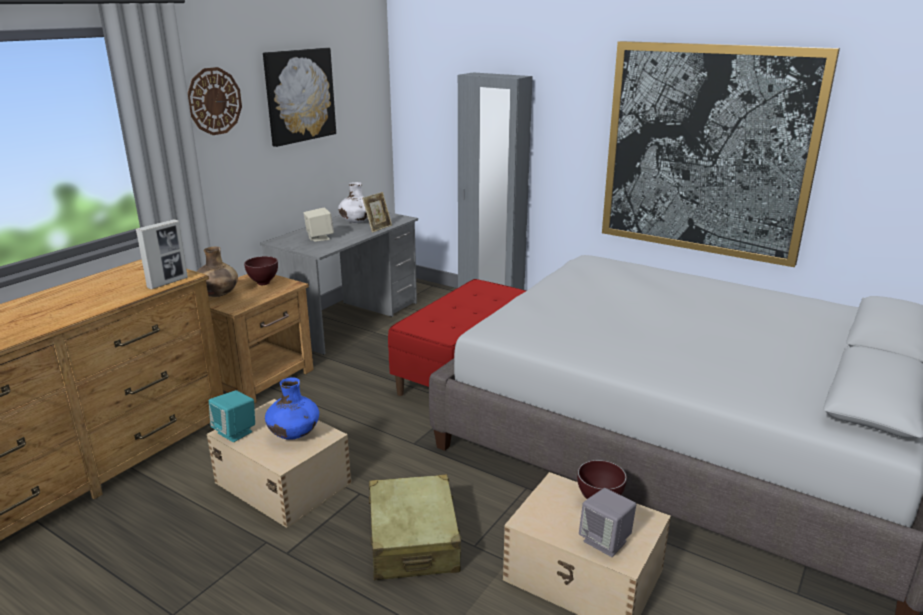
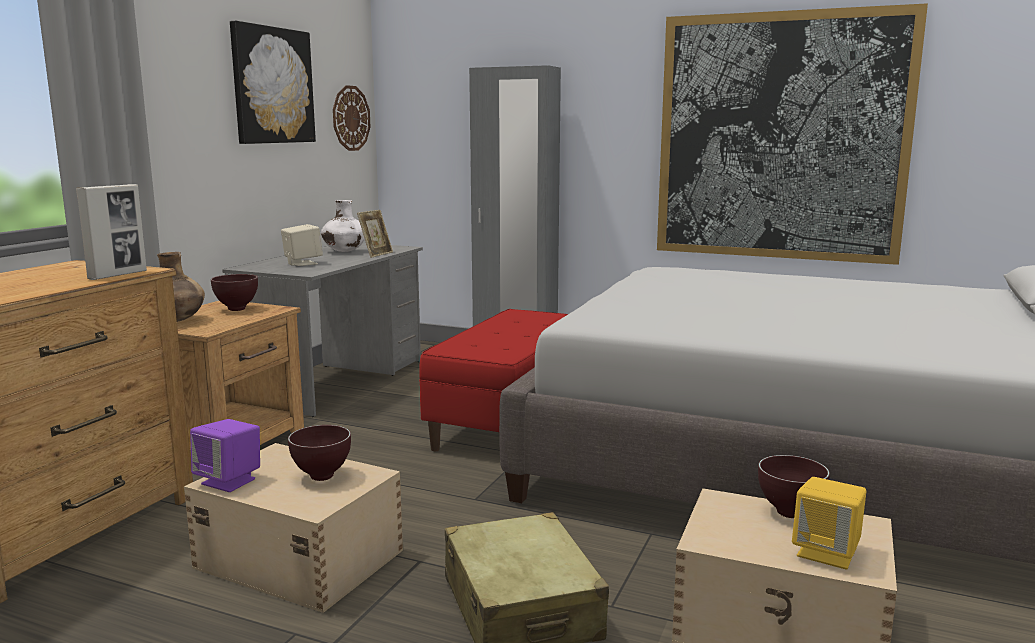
camera: 10 degrees left, 10 degrees down
(214, 101) = (168, 70): wall clock -> wall clock (351, 118)
(235, 432) = (229, 481): turquoise speaker -> purple speaker
(294, 435) = (320, 477): blue vase -> brown bowl
(605, 541) = (826, 553): grey speaker -> yellow speaker

